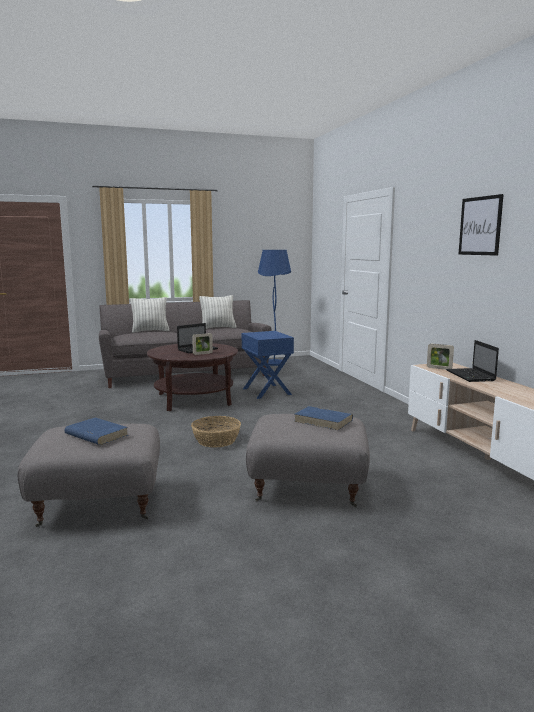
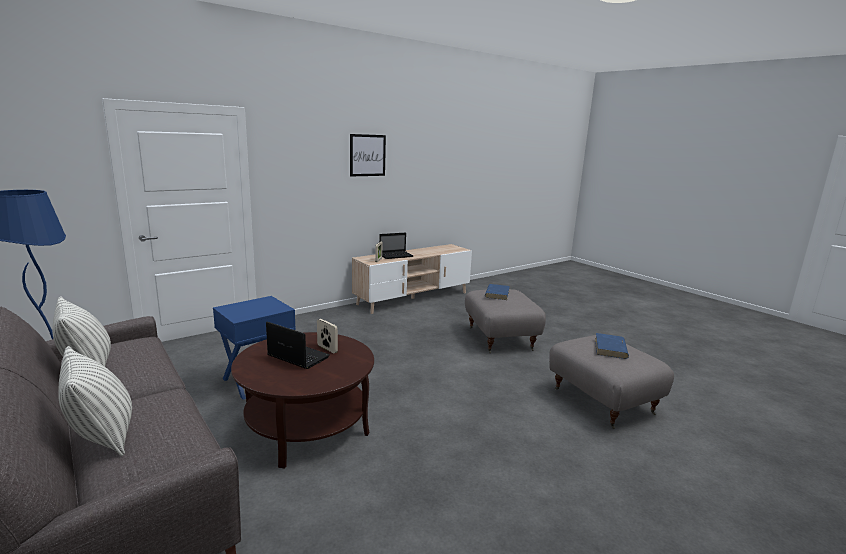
camera: 110 degrees left, 5 degrees up
(216, 440) = (446, 381): basket -> none

